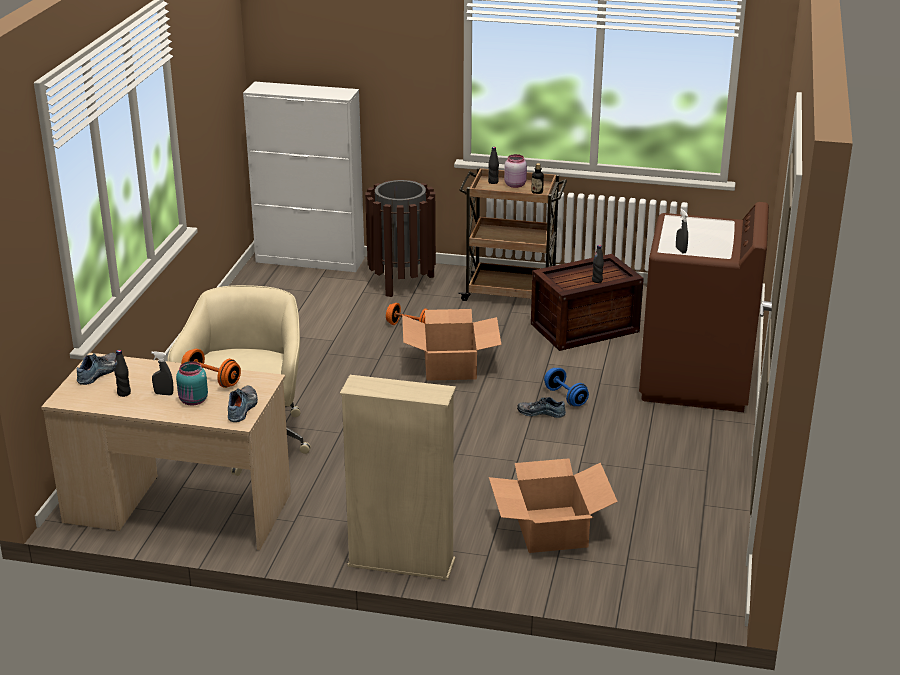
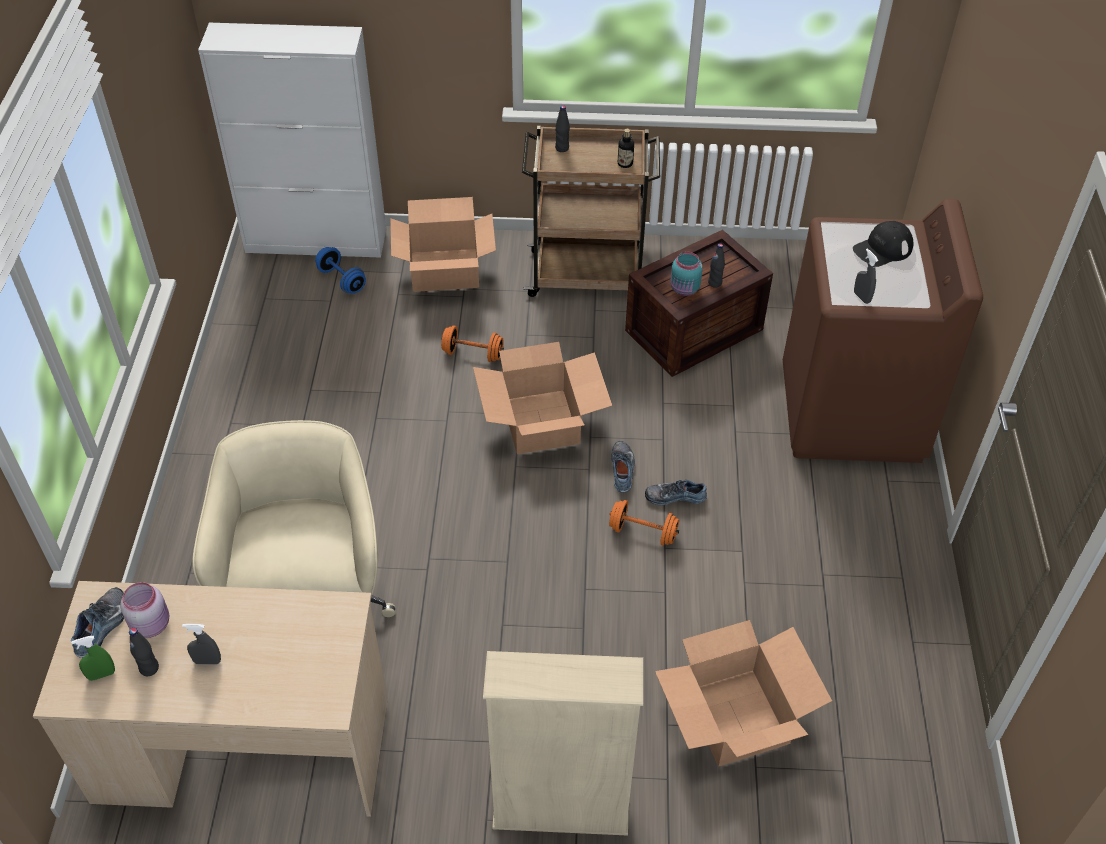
camera: 10 degrees left, 20 degrees up
(91, 393) = (101, 674): none -> green spray bottle
(193, 401) = (254, 671): turquoise jar -> turquoise jar (685, 289)
(212, 380) = (270, 620): orange dumbbell -> orange dumbbell (643, 532)
(243, 408) = (329, 677): shoe -> shoe (623, 470)
(402, 281) = (444, 269): brown trash can -> cardboard box
(515, 184) = (593, 151): pink jar -> pink jar (151, 623)
(565, 397) = (699, 463): blue dumbbell -> blue dumbbell (342, 280)
(706, 230) = (882, 249): none -> black cap

